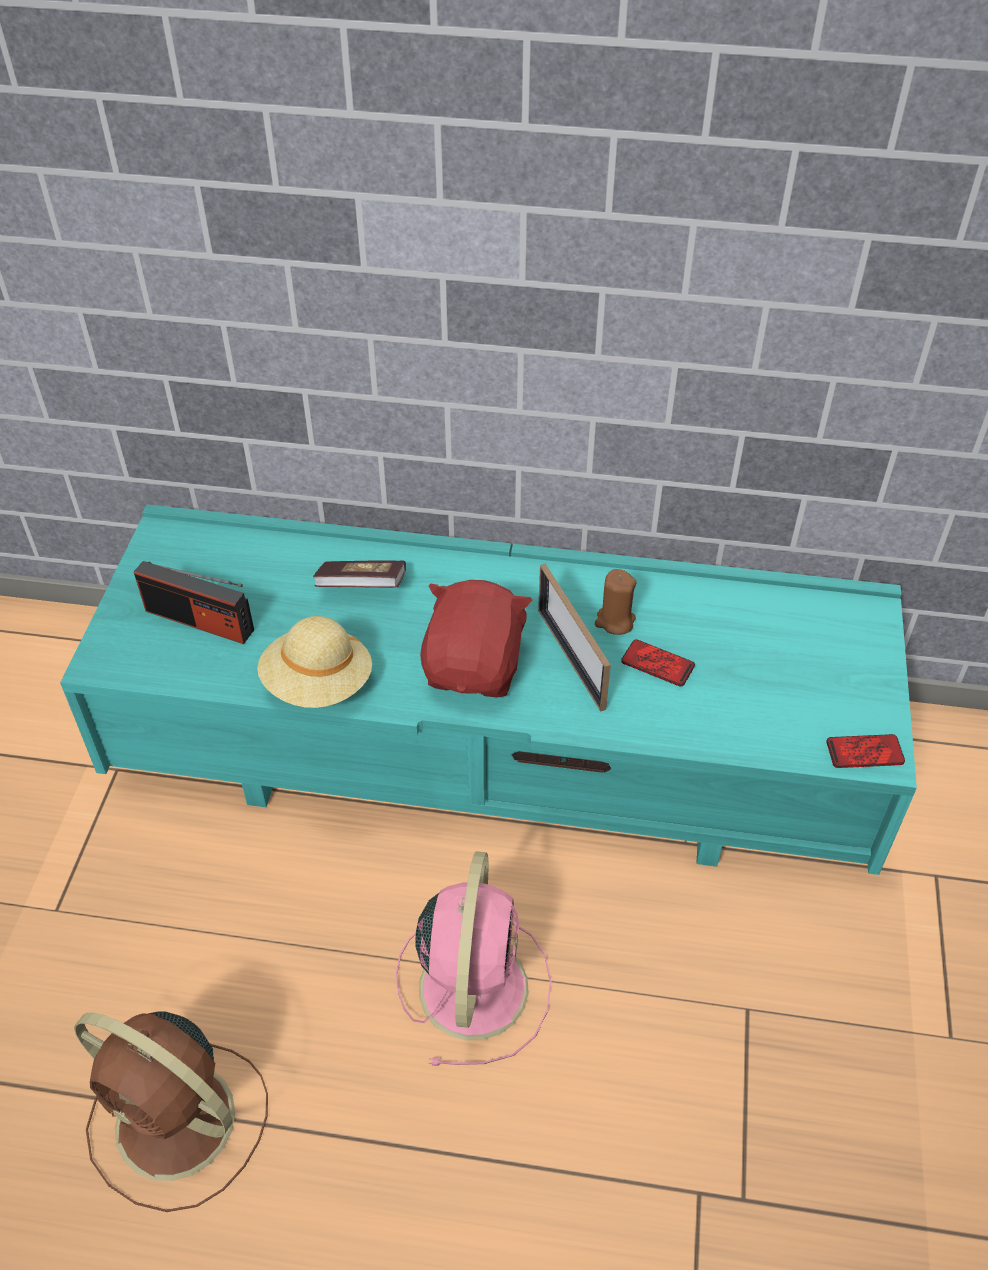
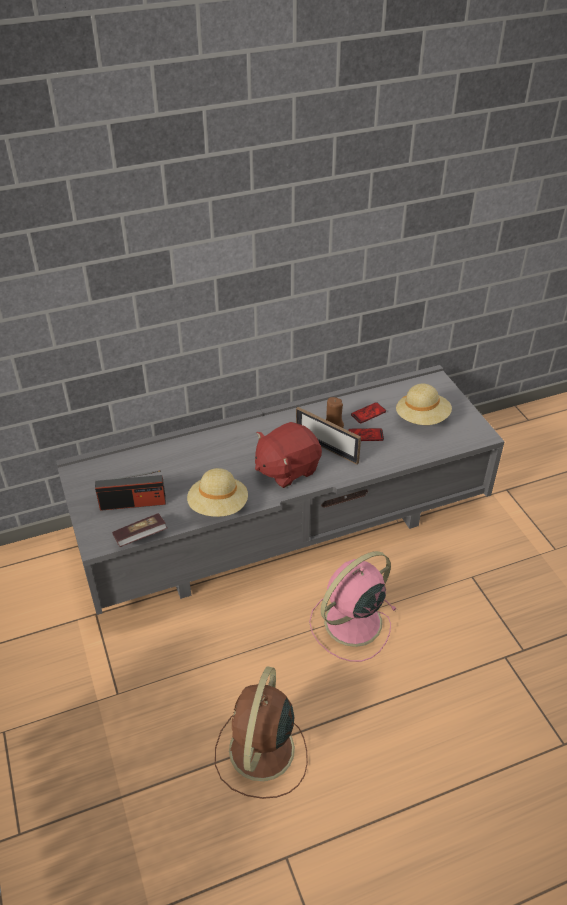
camera: 30 degrees left, 5 degrees down
(180, 1123) = (261, 752): brown fan -> brown fan turned 105 degrees clockwise
(362, 587) = (203, 456): book -> book (141, 537)
(474, 983) = (351, 623): pink fan -> pink fan turned 105 degrees counterclockwise
(475, 667) = (286, 469): red plush toy -> red plush toy turned 105 degrees counterclockwise
(495, 748) = (283, 519): turquoise tv stand -> grey tv stand
(787, 675) = (422, 418): none -> beige hat
(864, 752) = (475, 436): phone -> phone (368, 413)

